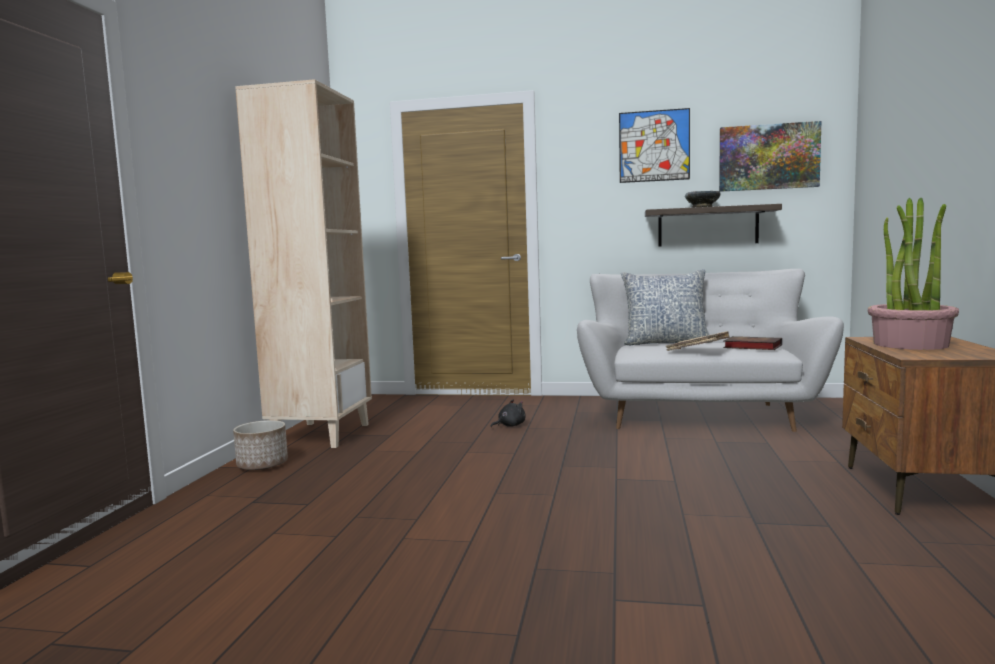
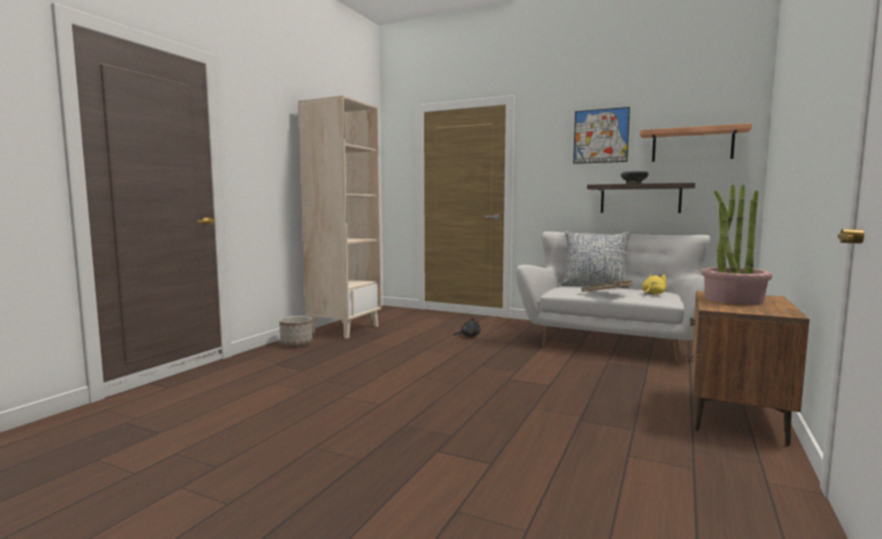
camera: 15 degrees right, 0 degrees up
(751, 347) = (653, 294): book -> yellow plush toy
(768, 157) = (692, 145): picture -> shelf

